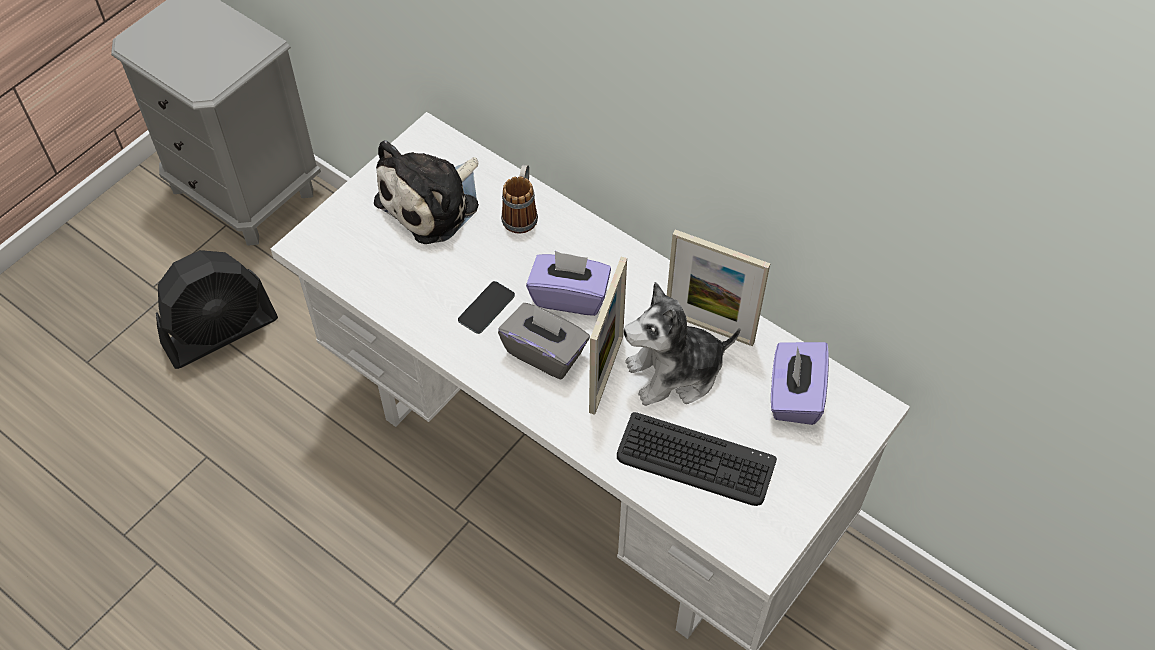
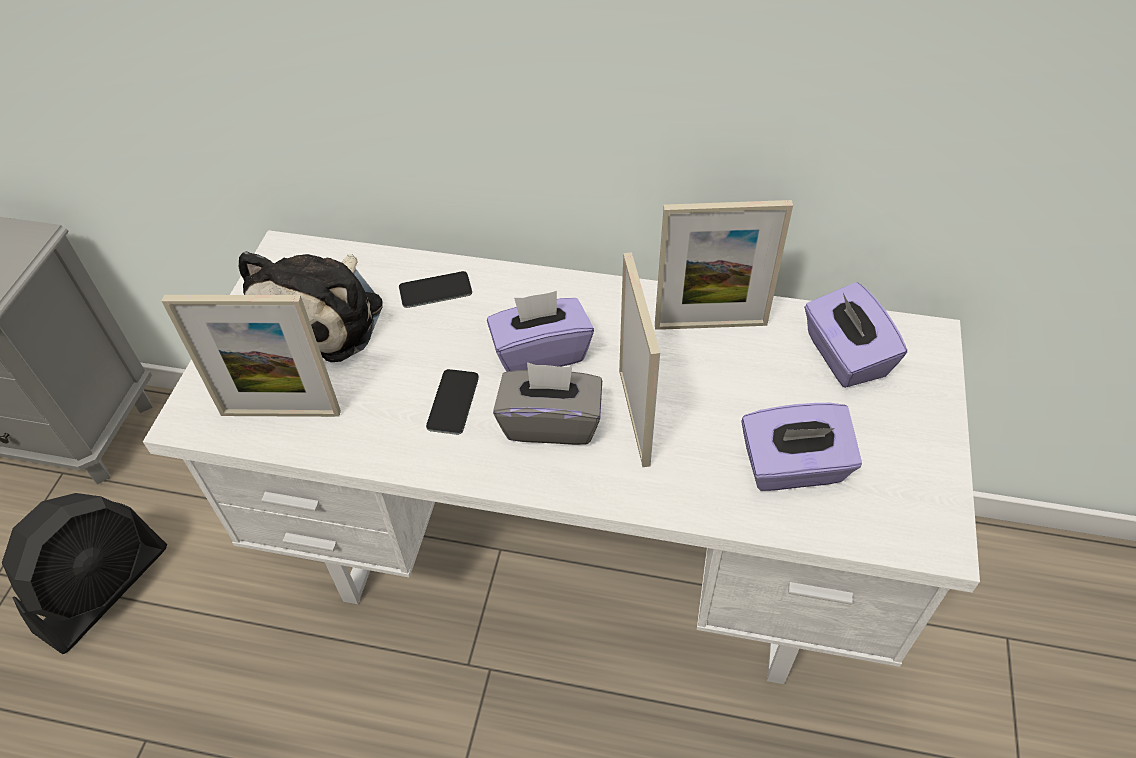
camera: 25 degrees left, 5 degrees down
(367, 266) = (280, 413): none -> picture frame
(521, 213) = (435, 290): mug -> phone
(675, 373) = (707, 384): plush toy -> none
(695, 461) = (793, 468): keyboard -> purple tissue box

